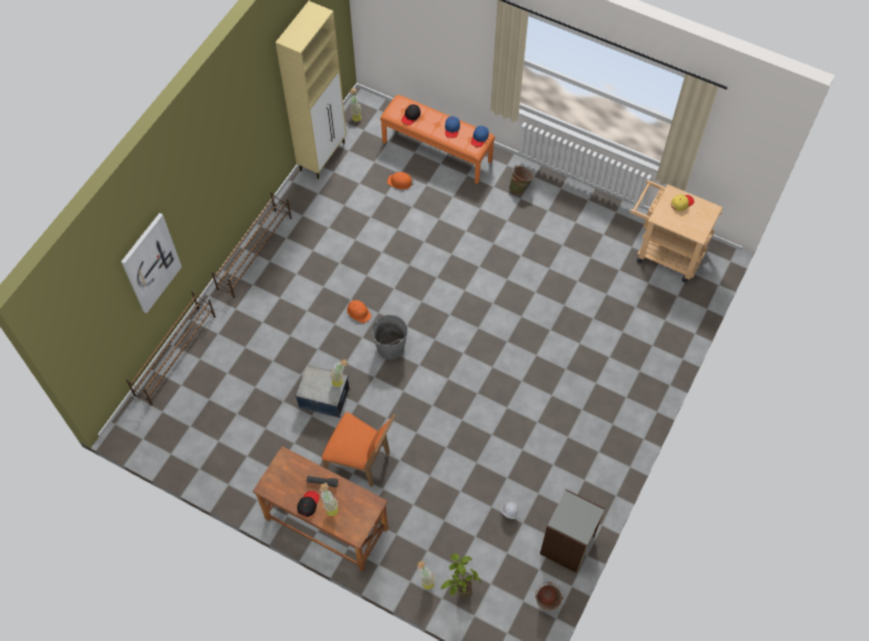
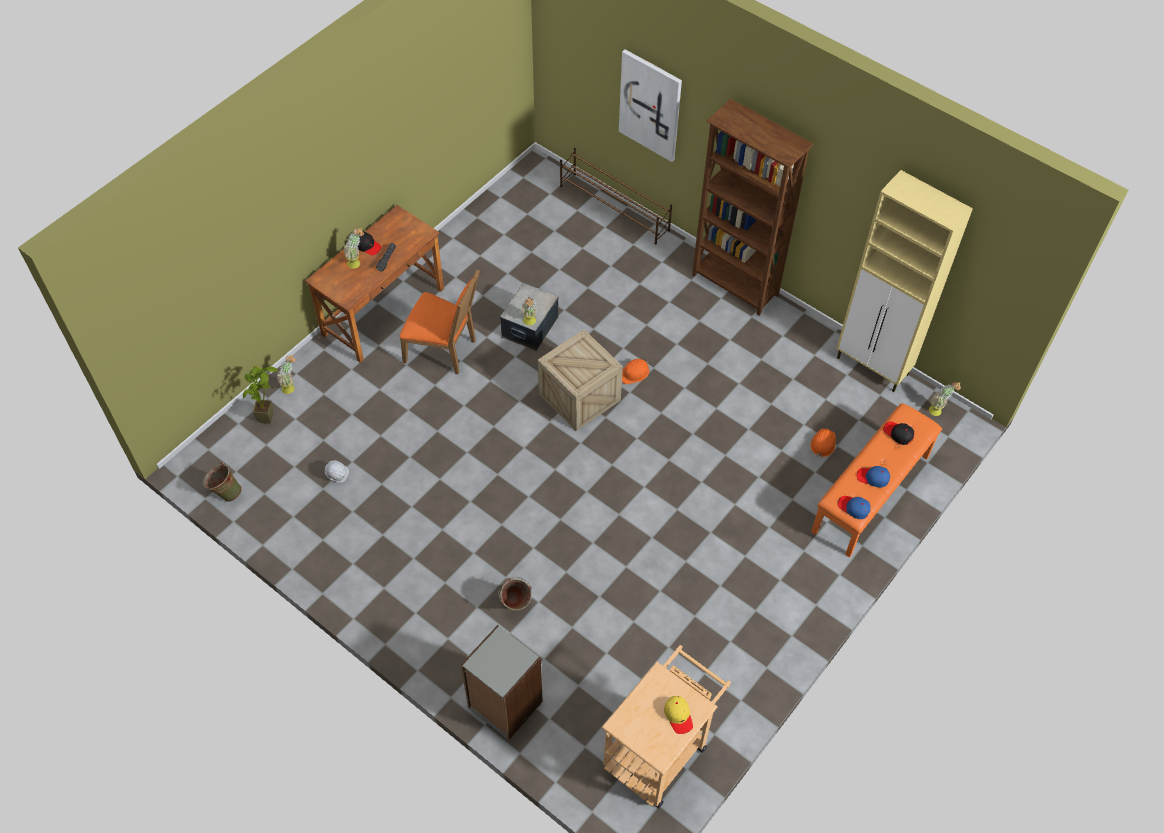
camera: 100 degrees right, 5 degrees down
(255, 252) = (735, 286): brown shoe rack -> brown bookcase
(361, 461) = (444, 350): orange chair -> orange chair turned 105 degrees counterclockwise
(390, 347) = (579, 397): grey bucket -> crate
(520, 188) = (798, 583): green bucket -> green bucket (515, 606)
(567, 546) = (280, 527): grey bookcase -> grey bookcase (504, 705)

